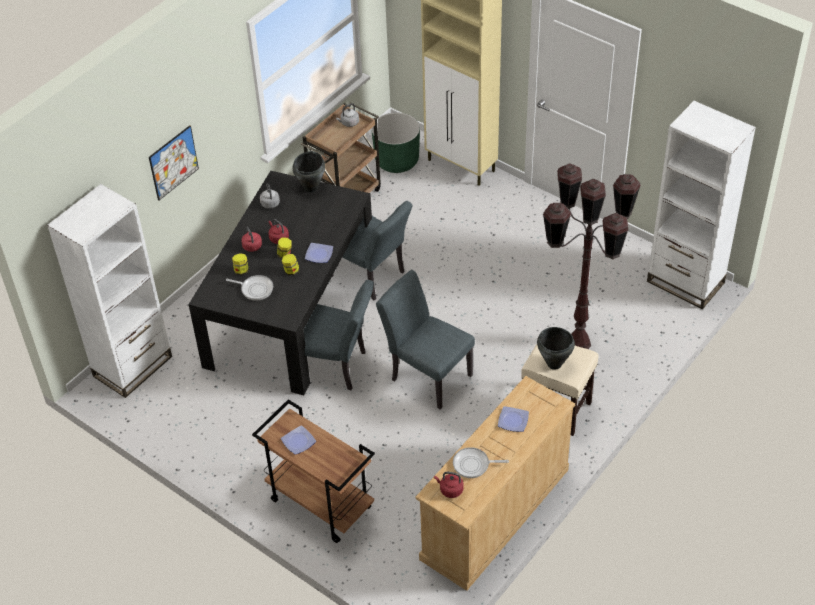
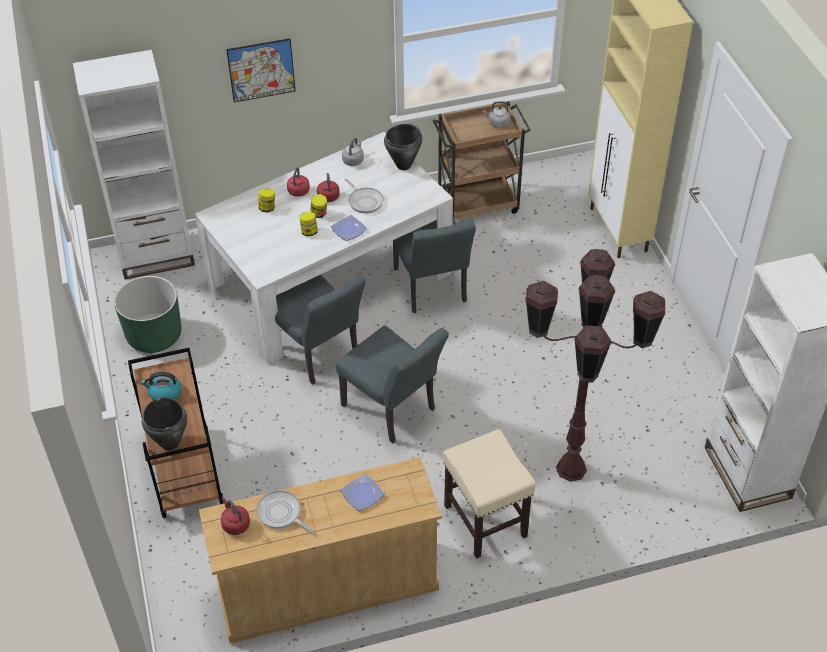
camera: 35 degrees right, 0 degrees up
(255, 289) = (262, 231): frying pan -> frying pan (364, 201)
(291, 311) = (330, 281): black dining table -> white dining table
(299, 442) = (164, 393): plate -> kettle
(397, 160) = (559, 194): green planter -> green planter (154, 335)
(426, 374) = (393, 411): grey chair -> grey chair turned 150 degrees clockwise
(554, 364) = (478, 466): black cooking pot -> black cooking pot (170, 443)

